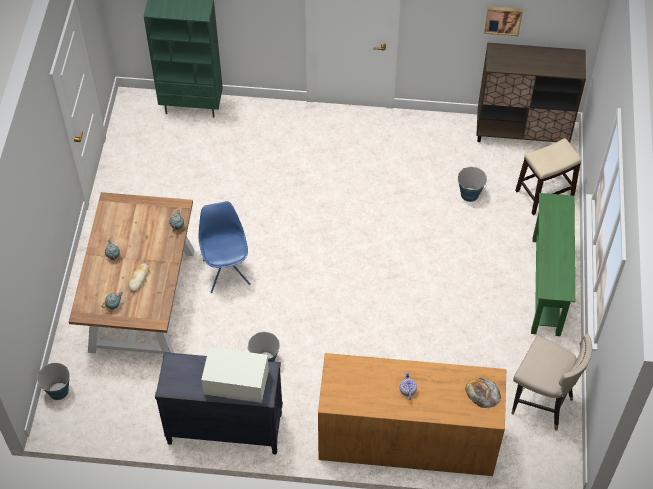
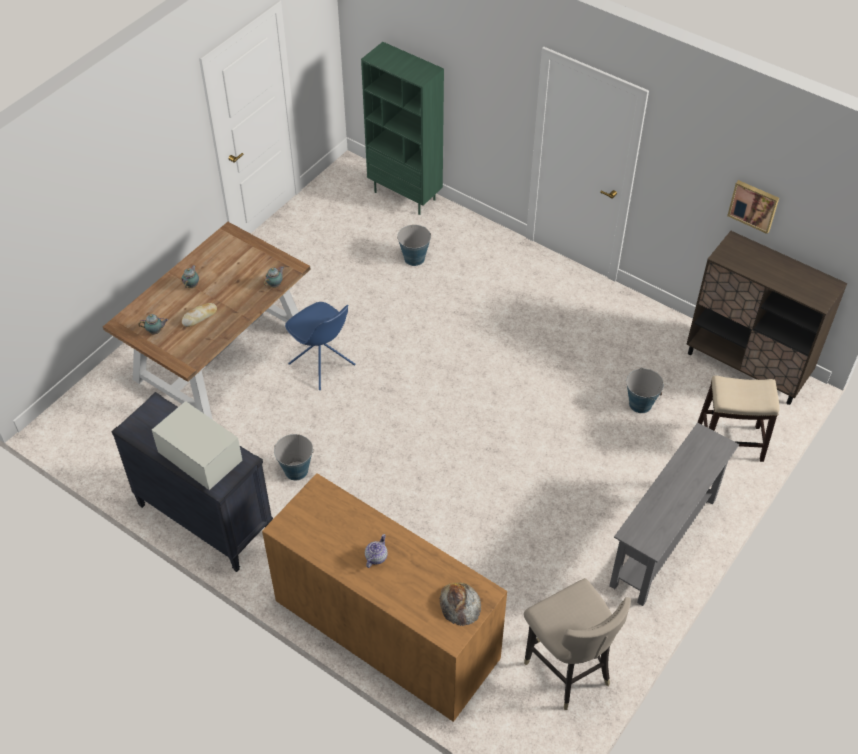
camera: 30 degrees right, 5 degrees down
(58, 391) = (78, 402): bucket -> bucket (414, 258)
(226, 271) = (322, 365): blue chair -> blue chair turned 120 degrees clockwise
(546, 286) = (664, 542): green console table -> grey console table

